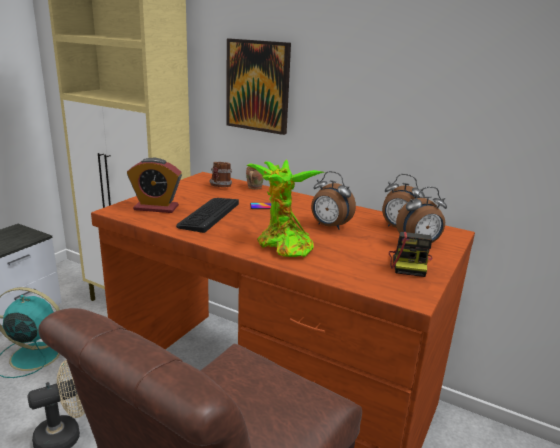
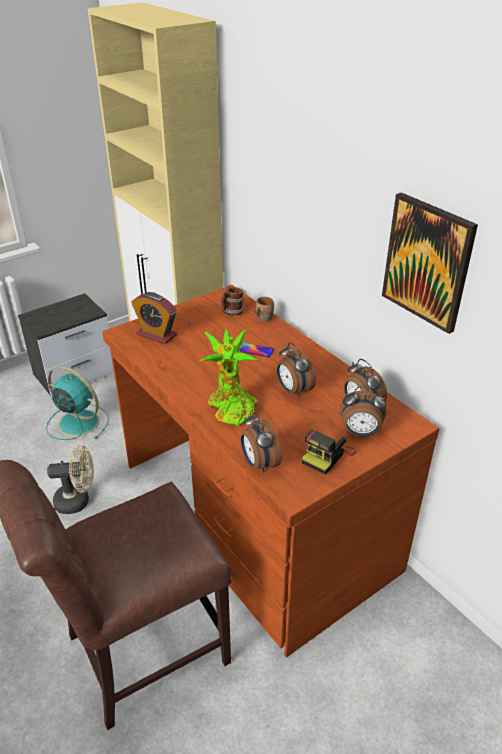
camera: 25 degrees right, 15 degrees up
(209, 215) = (195, 352): keyboard -> none
(258, 86) = (276, 217): picture -> picture (427, 262)
(354, 281) = (259, 463): none -> alarm clock

